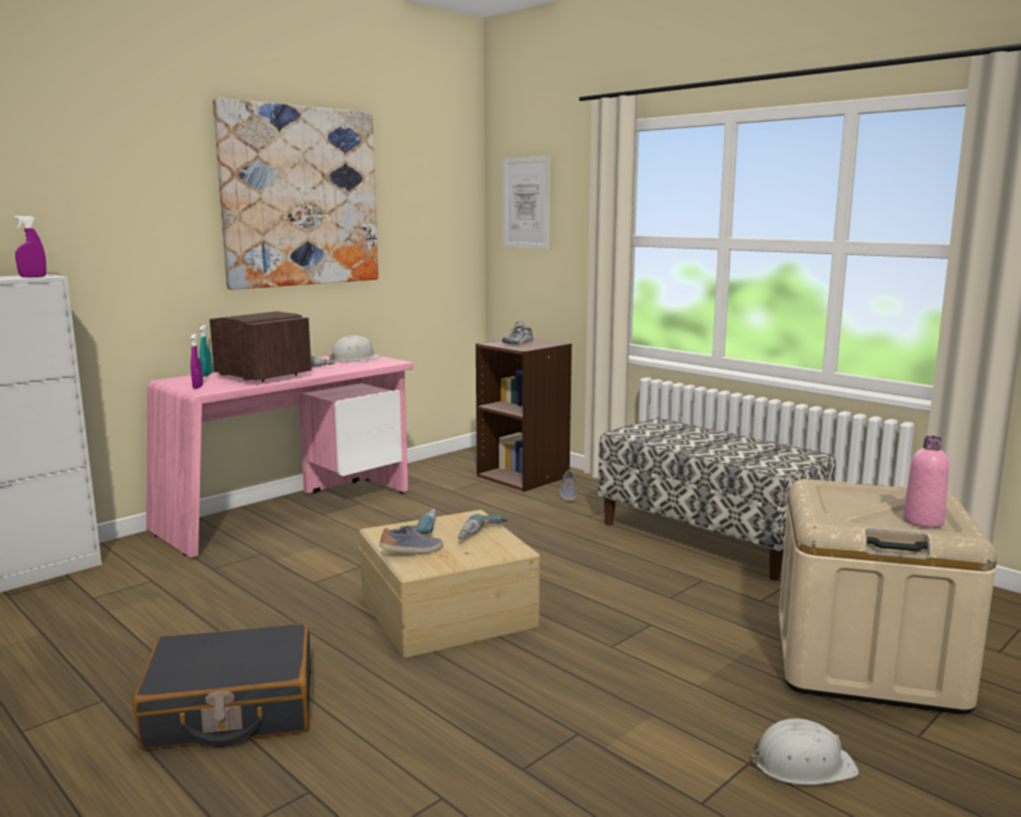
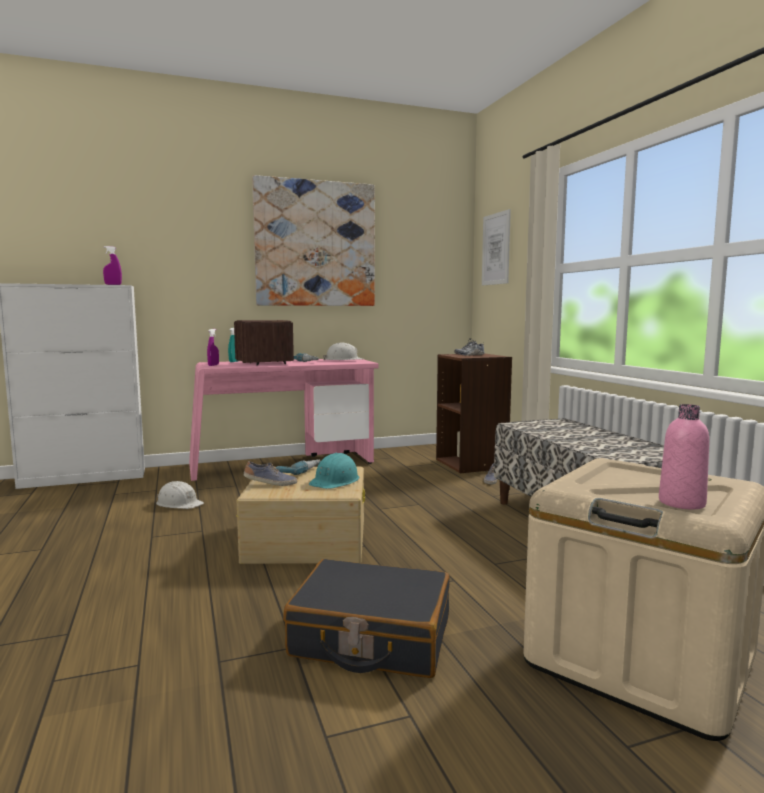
camera: 25 degrees right, 5 degrees down
(231, 709) = (96, 570): black suitcase -> black suitcase (371, 637)
(482, 535) = (335, 481): power drill -> turquoise hard hat
(802, 764) = (462, 734): white hard hat -> white hard hat (179, 503)

